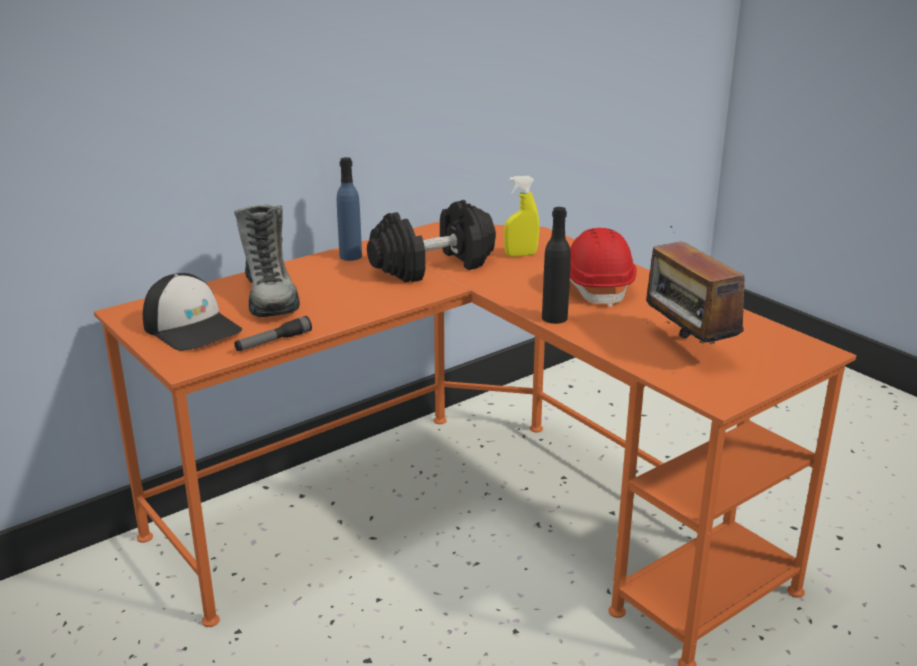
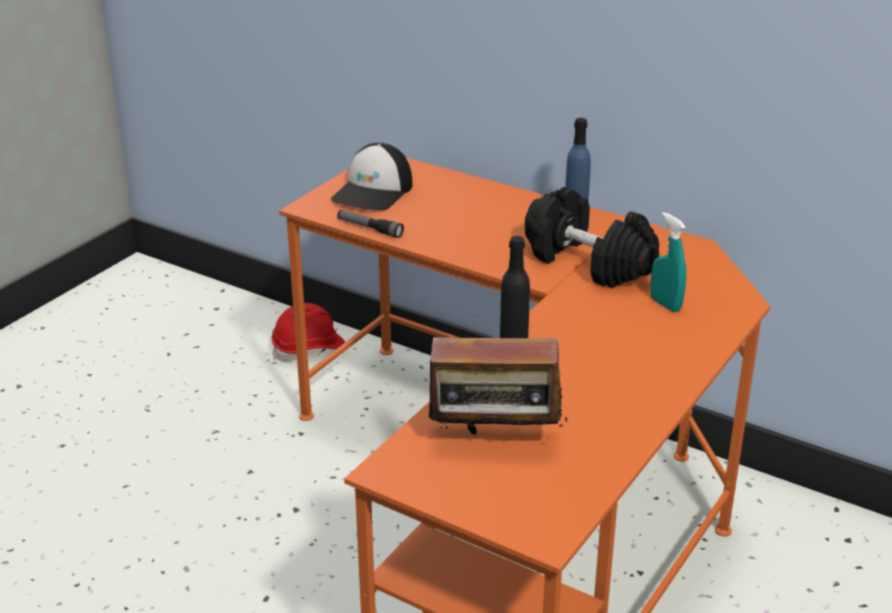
camera: 70 degrees right, 5 degrees up
(270, 296) = (455, 205): boot -> none
(520, 255) = (665, 304): yellow spray bottle -> turquoise spray bottle
(597, 287) = (614, 364): red hard hat -> red hard hat (309, 349)
(687, 348) = (495, 440): radio -> radio turned 135 degrees counterclockwise

